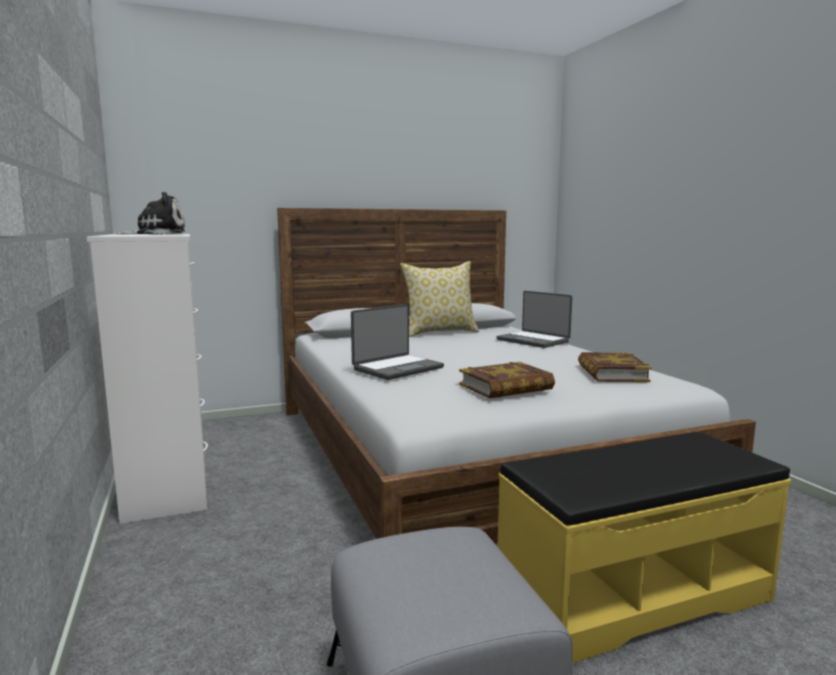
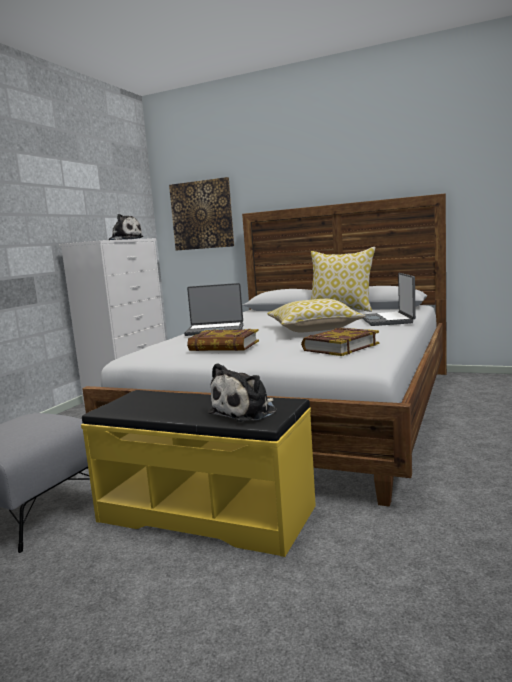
camera: 45 degrees right, 0 degrees up
(204, 202) = (202, 215): none -> picture
(503, 356) = (314, 329): none -> pillow
(708, 456) = (246, 412): none -> plush toy

